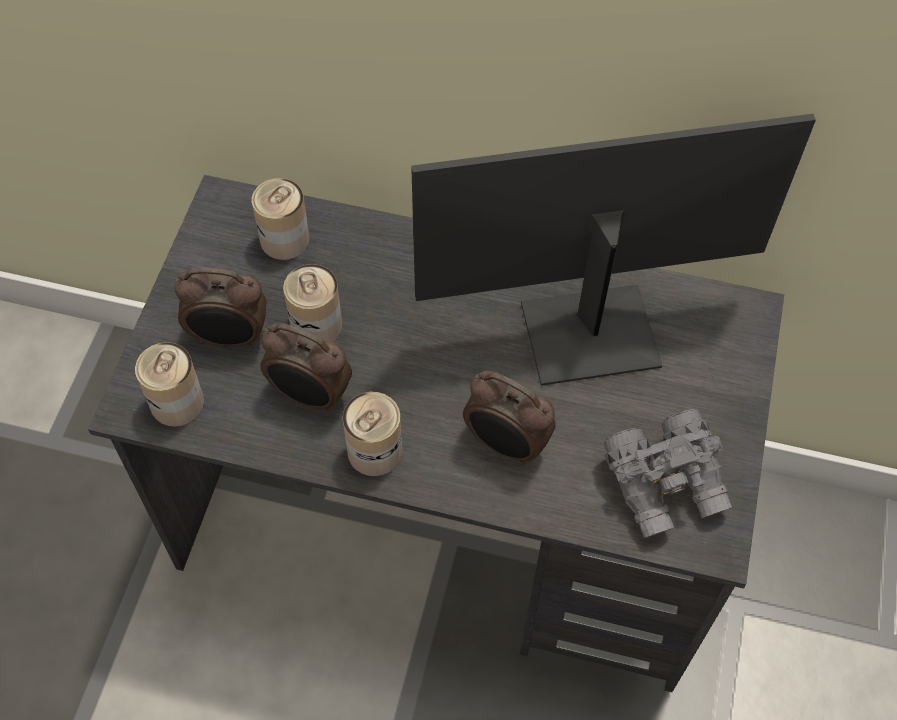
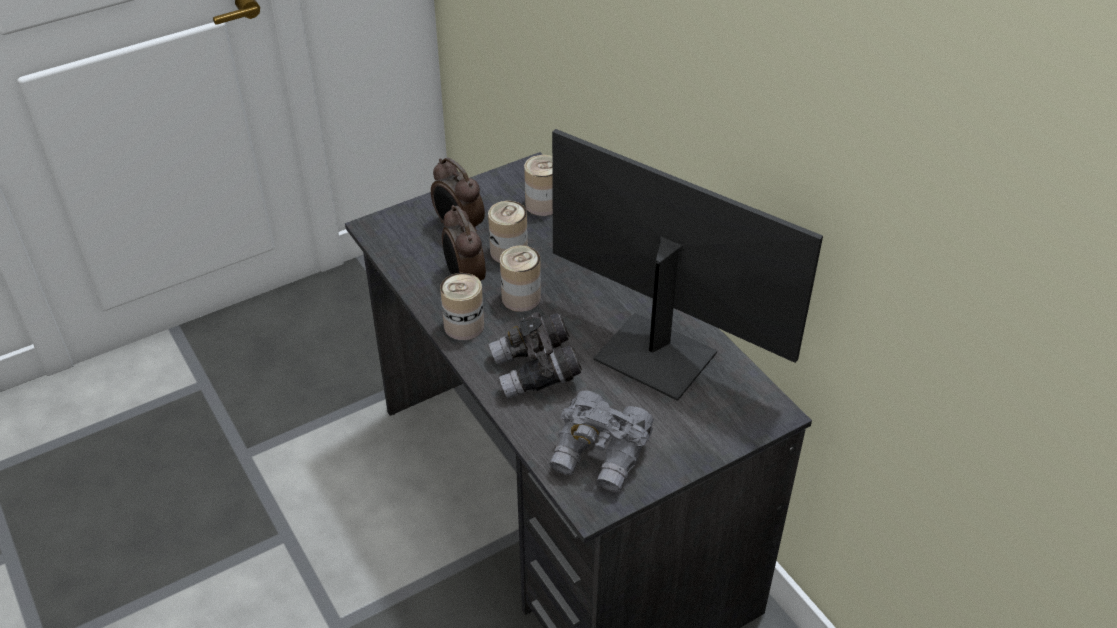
camera: 45 degrees right, 15 degrees down
(177, 402) = (397, 239): can -> can (521, 298)
(505, 445) = (536, 372): alarm clock -> grey binoculars

